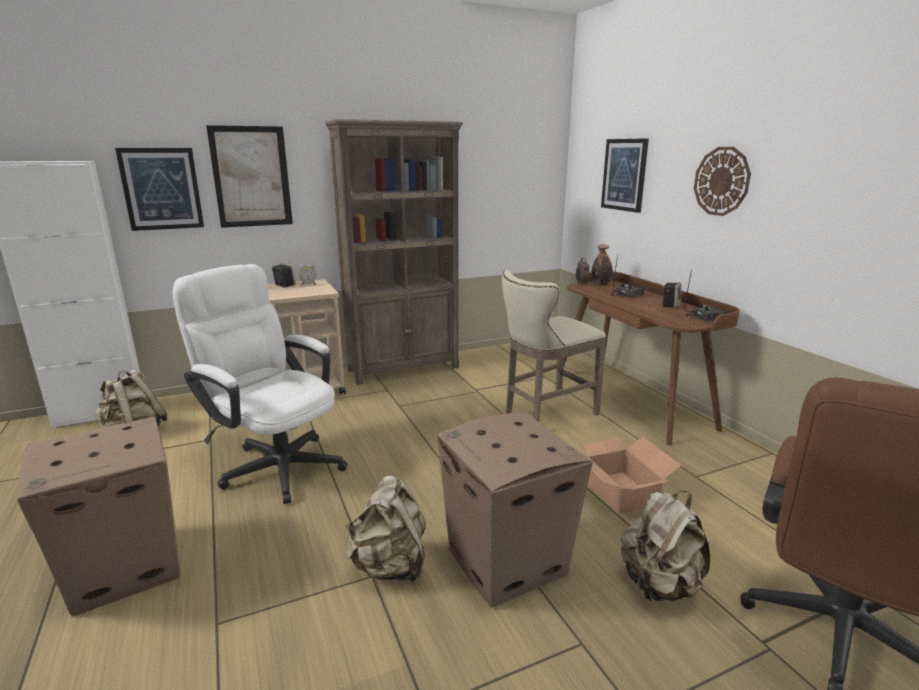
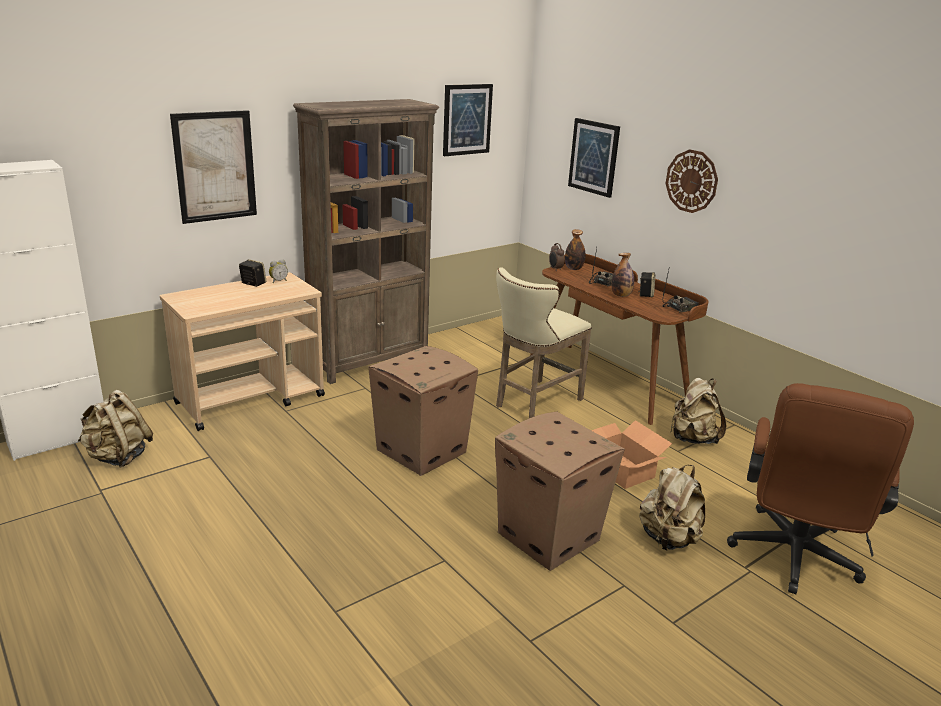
camera: 15 degrees left, 5 degrees up
(127, 567) = (220, 581): cardboard box -> cardboard box (422, 451)
(161, 189) = (121, 185): picture -> picture (467, 119)
(275, 464) = (297, 475): white office chair -> none
(390, 567) = (456, 551): beige backpack -> beige backpack (692, 438)
(641, 306) = (621, 295): none -> bottle

